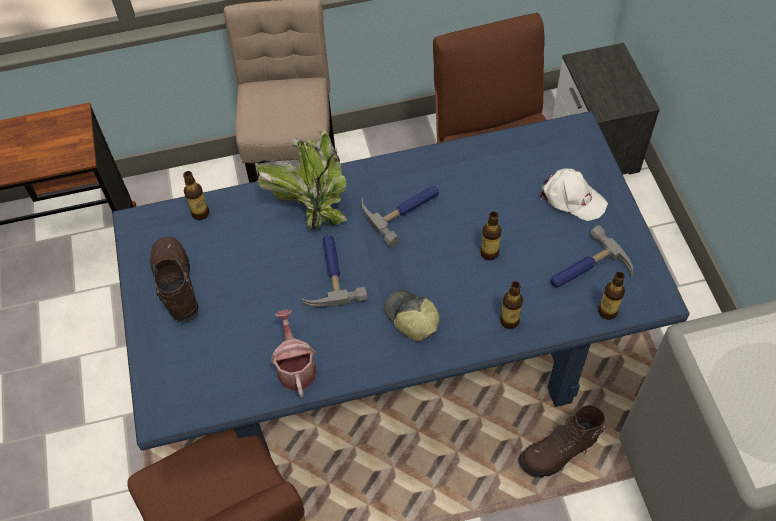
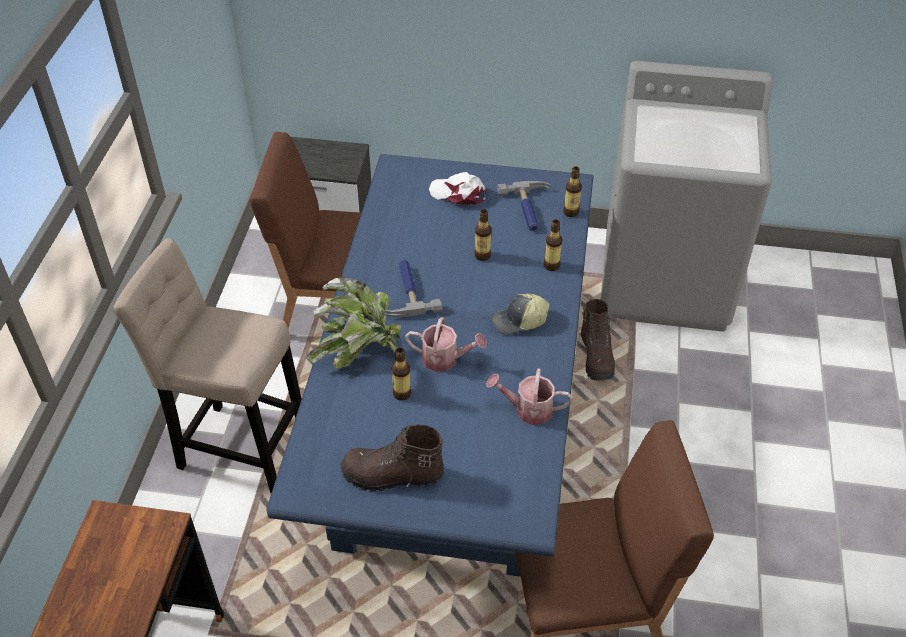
camera: 70 degrees left, 10 degrees down
(200, 213) = (318, 435): bottle -> bottle (402, 393)
(330, 273) = (445, 359): hammer -> watering can
(572, 198) = (458, 193): white cap -> white cap turned 120 degrees counterclockwise

